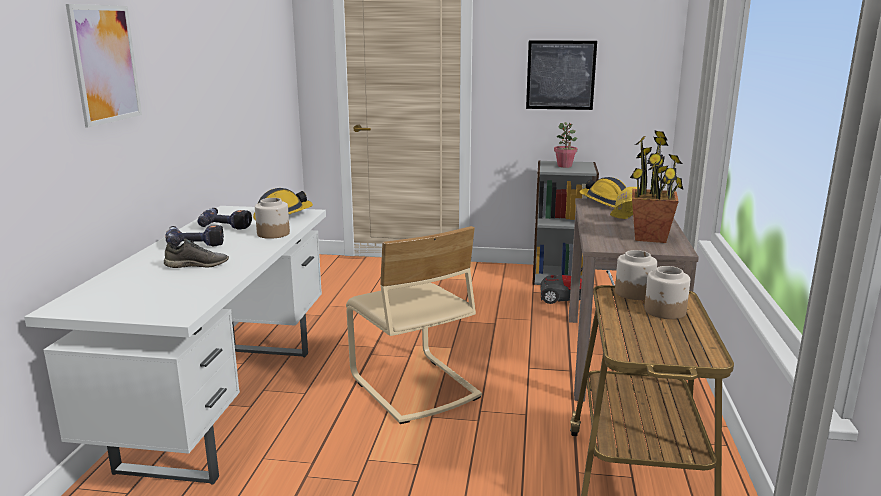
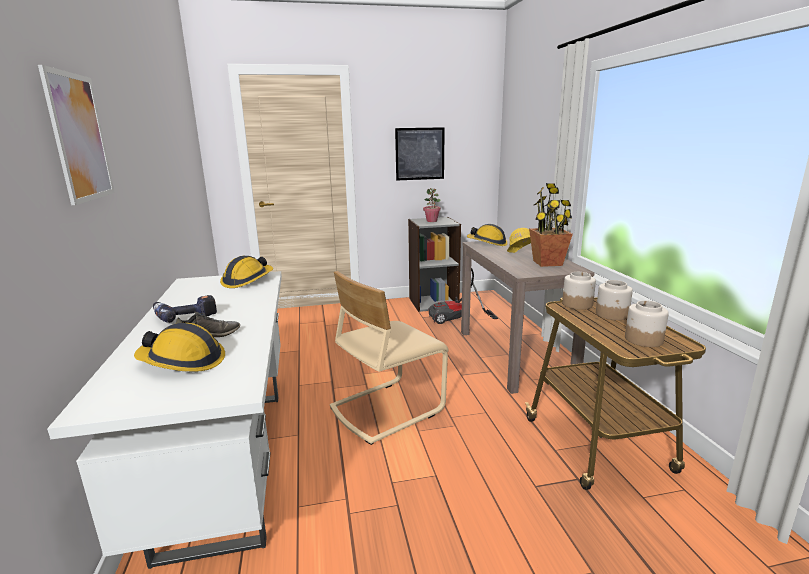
camera: 20 degrees left, 0 degrees up
(157, 283) = (183, 361): none -> hard hat
(227, 225) = (202, 294): power drill -> none
(273, 233) = (255, 297): jar -> jar (643, 339)
(413, 387) = (386, 409): beige chair -> beige chair turned 105 degrees clockwise

